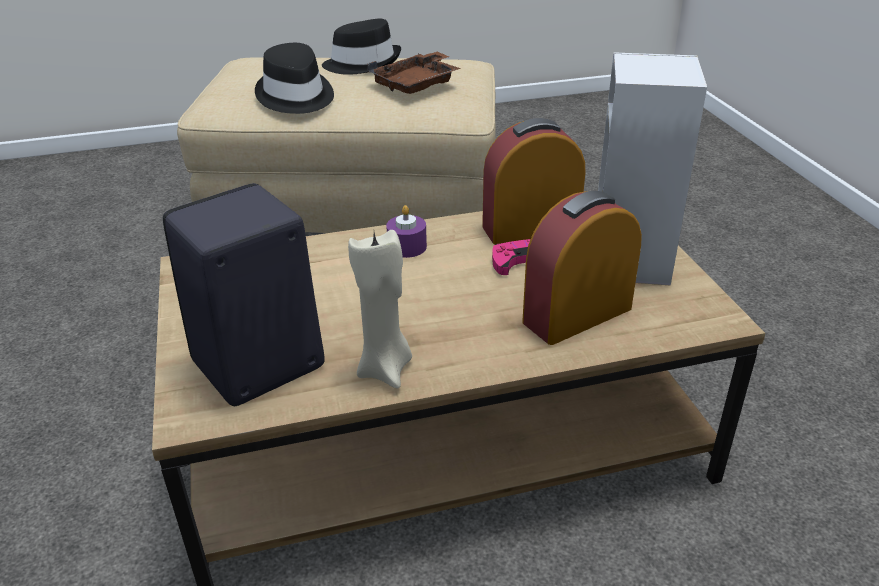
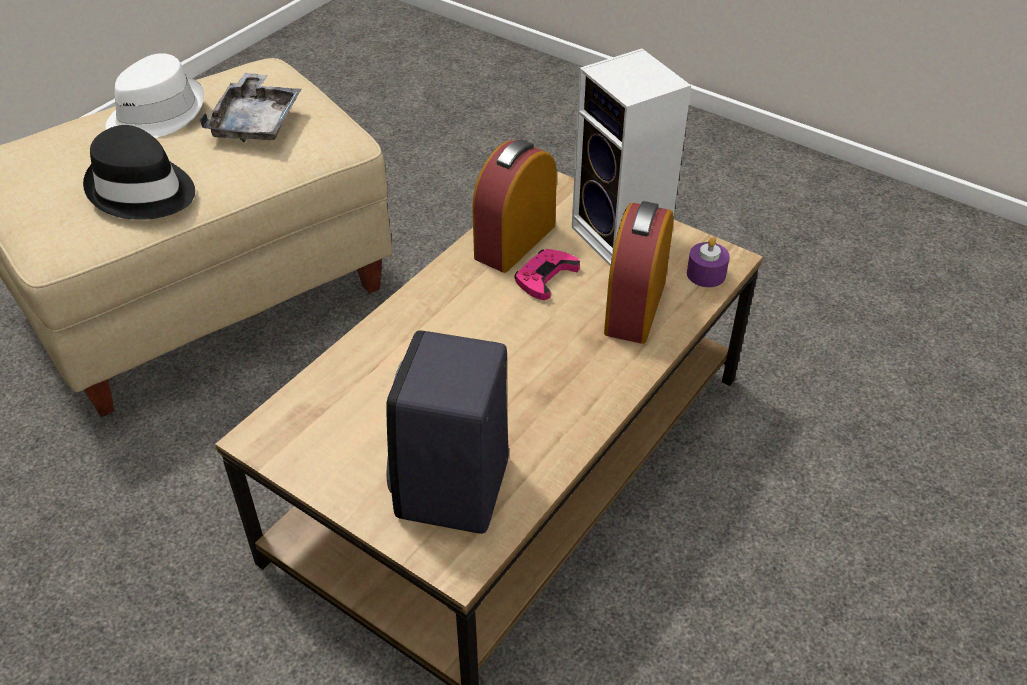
camera: 40 degrees left, 10 degrees up
(363, 63) = (157, 114): black hat -> white hat
(386, 369) = (555, 432): beige candle -> none
(407, 247) = (436, 312): purple candle -> purple candle (706, 274)
(417, 85) = (256, 122): brown tray -> grey tray

